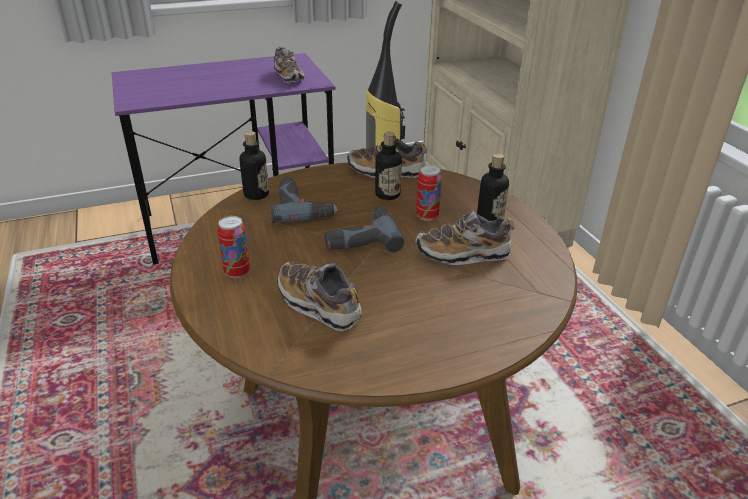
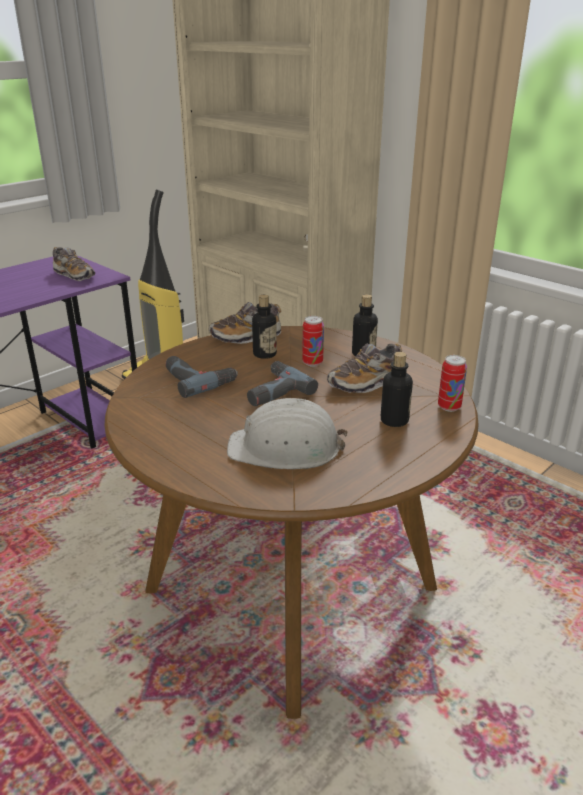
camera: 25 degrees left, 5 degrees down
(237, 272) = (189, 443): can -> can (449, 407)
(256, 194) = (144, 379): bottle -> bottle (394, 420)
(318, 305) = (285, 448): shoe -> white hard hat

